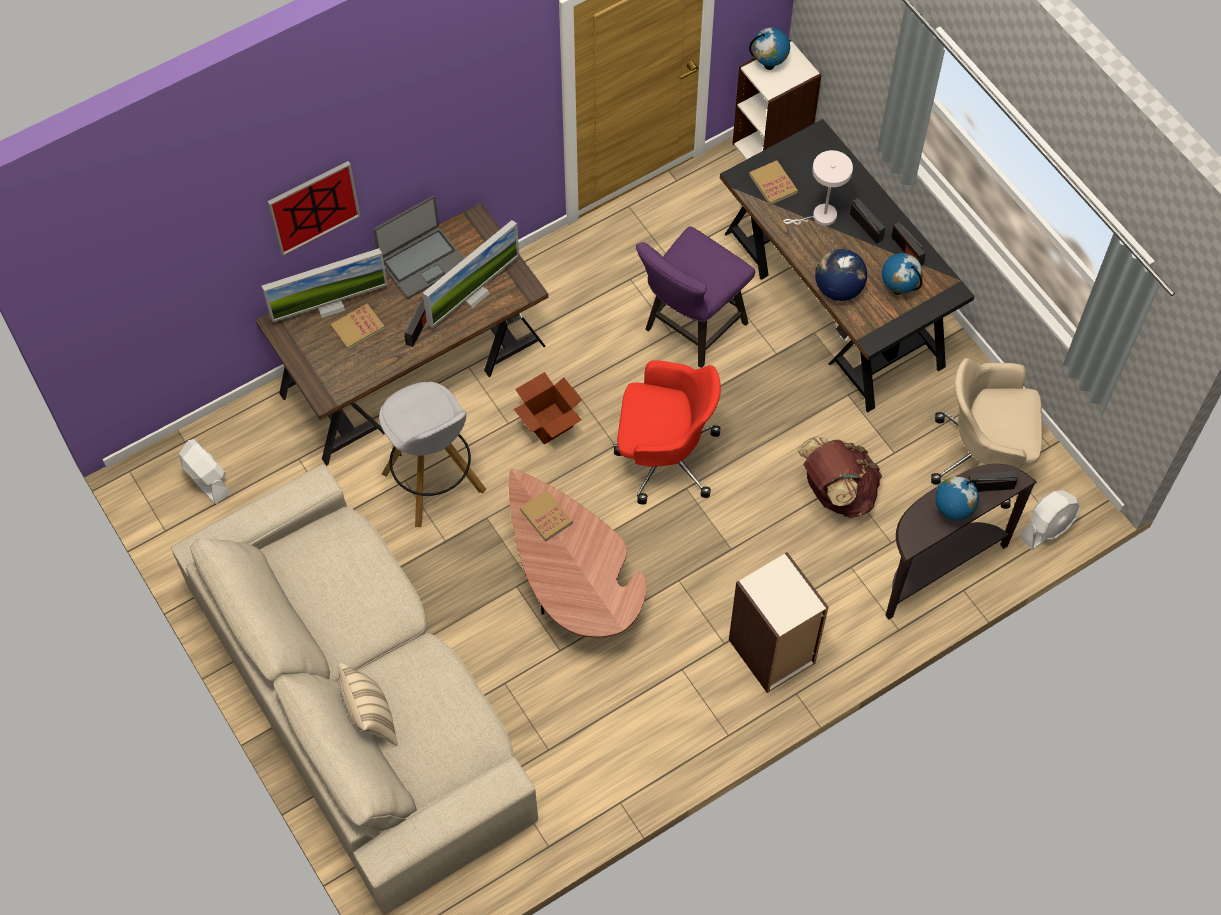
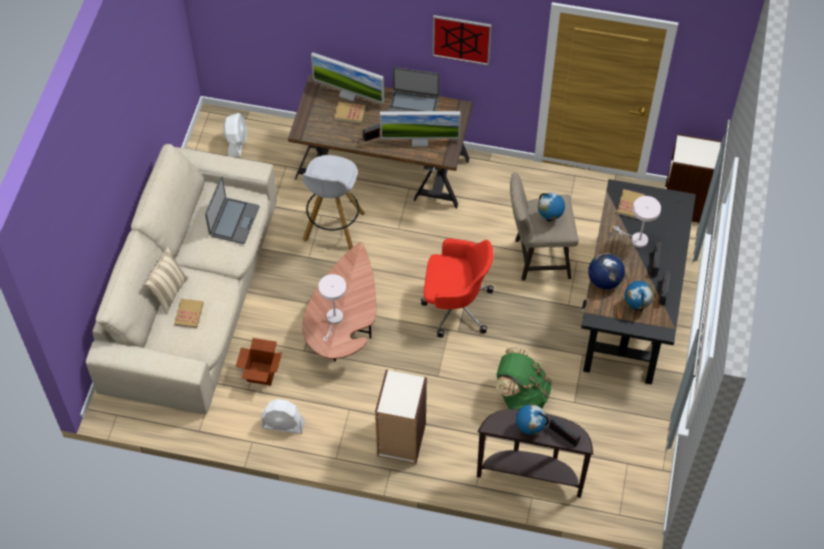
camera: 45 degrees right, 5 degrees down
(313, 207) = (360, 27): picture -> picture (461, 39)
(351, 569) = (234, 221): none -> laptop
(546, 516) = (352, 276): book -> book (189, 314)
(549, 423) = (417, 245): cardboard box -> cardboard box (261, 373)
(582, 583) = (334, 320): none -> white table lamp
(664, 456) = (455, 306): red office chair -> red office chair turned 45 degrees counterclockwise
(690, 330) = (537, 258): purple stool -> beige stool
(769, 65) = (694, 145): globe -> globe (549, 218)
(836, 492) = (521, 395): brown backpack -> green backpack
(983, 456) = (620, 444): beige office chair -> none
(1047, 527) = (613, 507): white fan -> white fan (283, 425)

